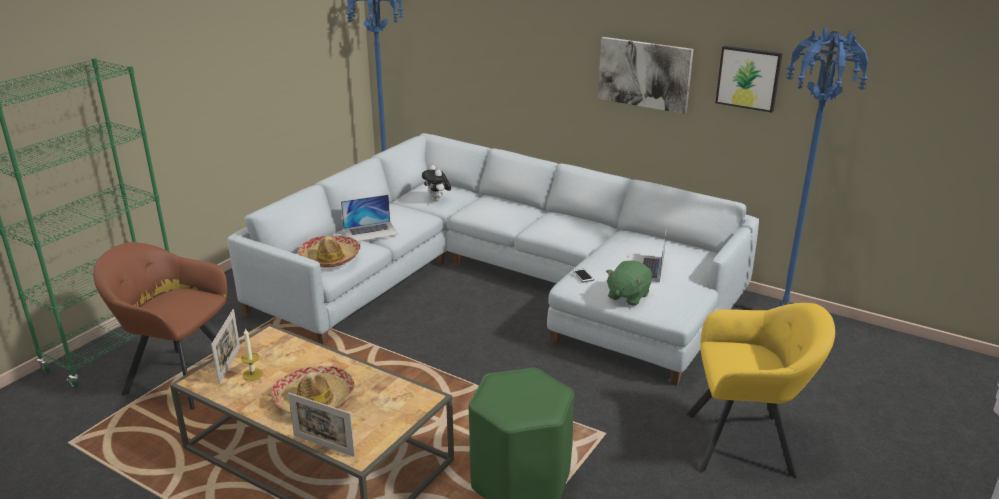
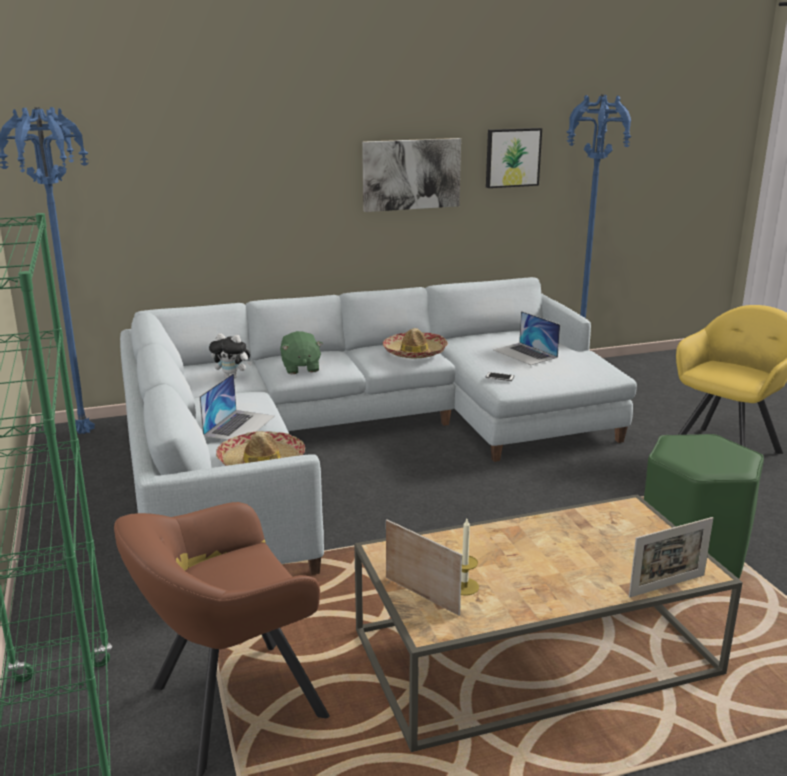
camera: 50 degrees left, 5 degrees down
(315, 399) = (567, 564): hat -> hat (414, 352)
(627, 296) = (558, 376): green plush toy -> green plush toy (300, 368)

